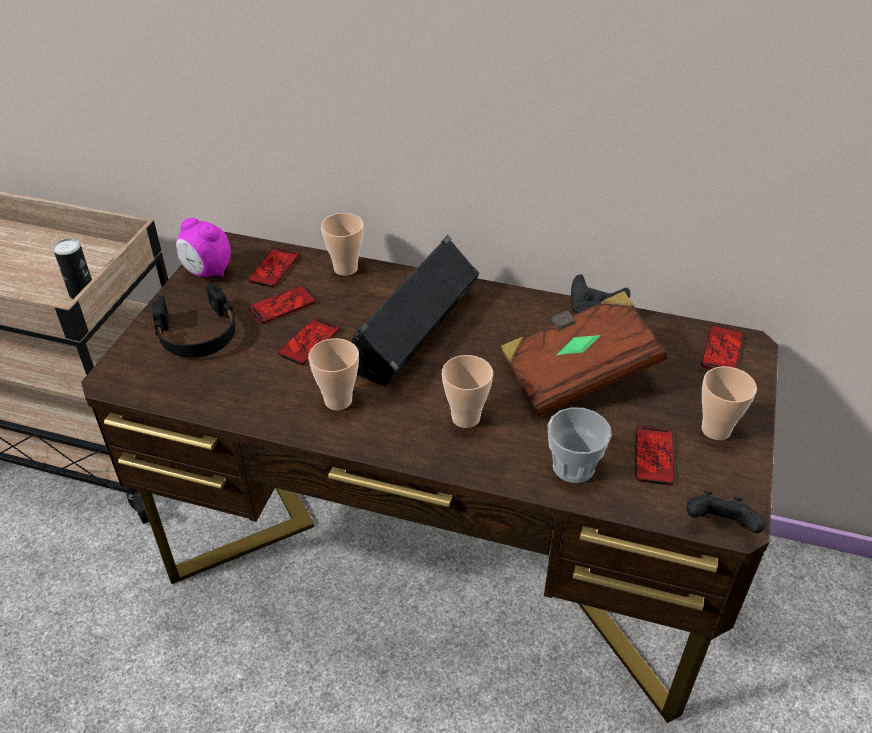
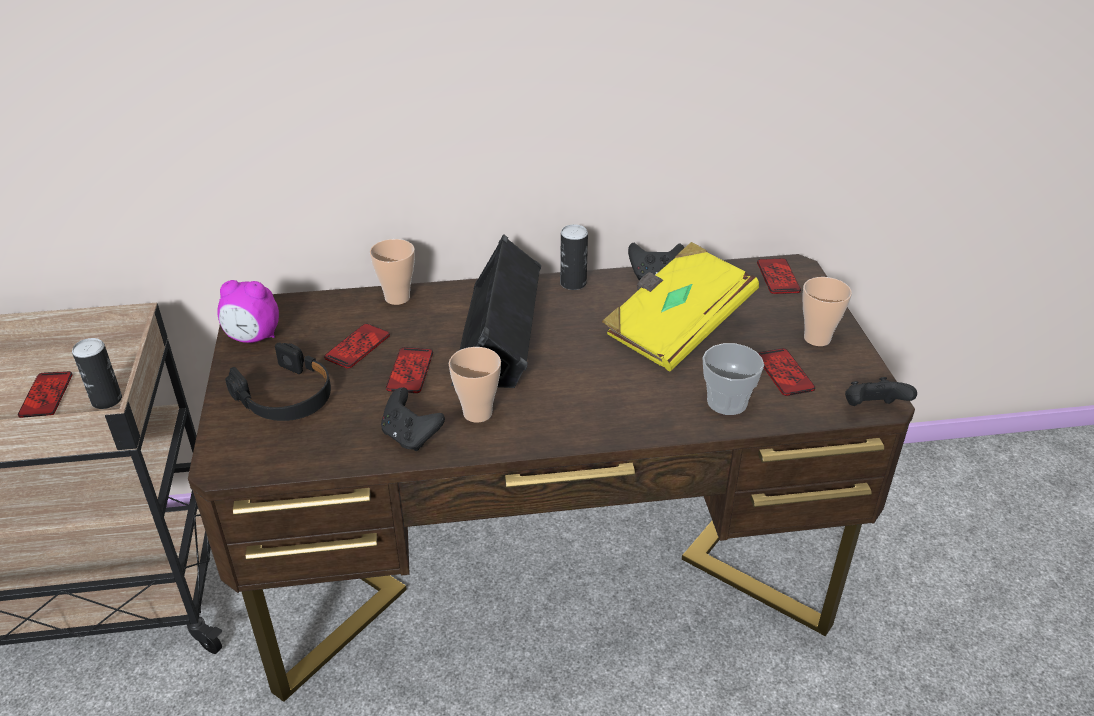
camera: 25 degrees left, 5 degrees down
(269, 404) = (411, 437): none -> black game controller
(274, 268) = (323, 316): phone -> phone (46, 395)
(466, 418) = (607, 392): cup -> none
(510, 298) = (573, 283): none -> can
(577, 374) = (676, 328): brown book -> yellow book

